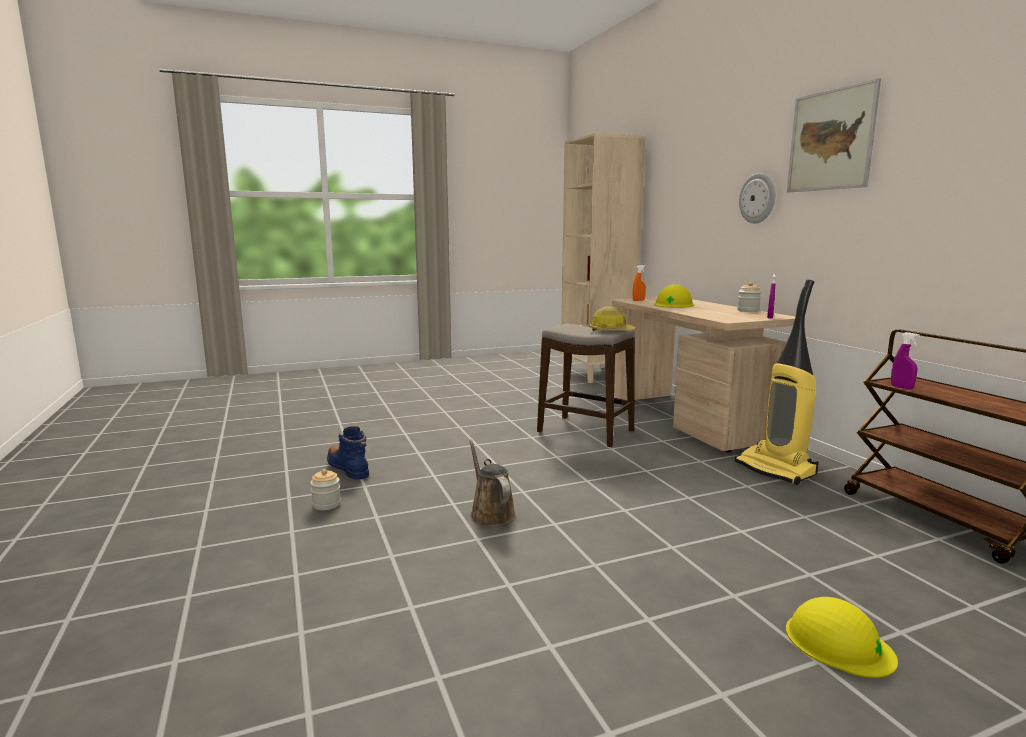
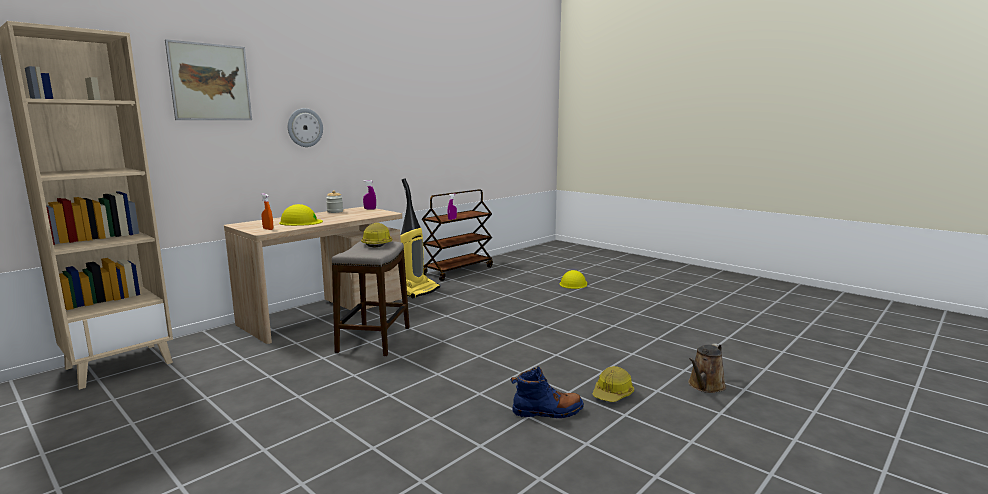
camera: 115 degrees left, 0 degrees up
(326, 504) = (612, 394): jar -> hard hat
(348, 469) = (547, 411): blue boot -> blue boot turned 120 degrees counterclockwise
(490, 513) = (554, 342): brown watering can -> brown watering can (705, 386)
(830, 140) = (356, 93): picture -> picture (210, 82)

